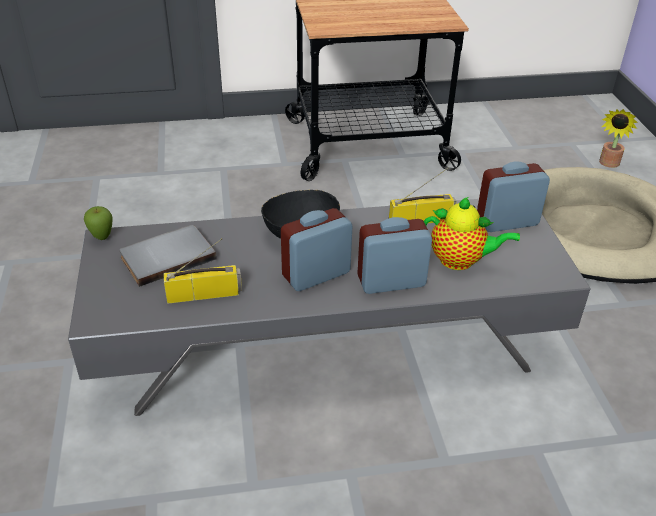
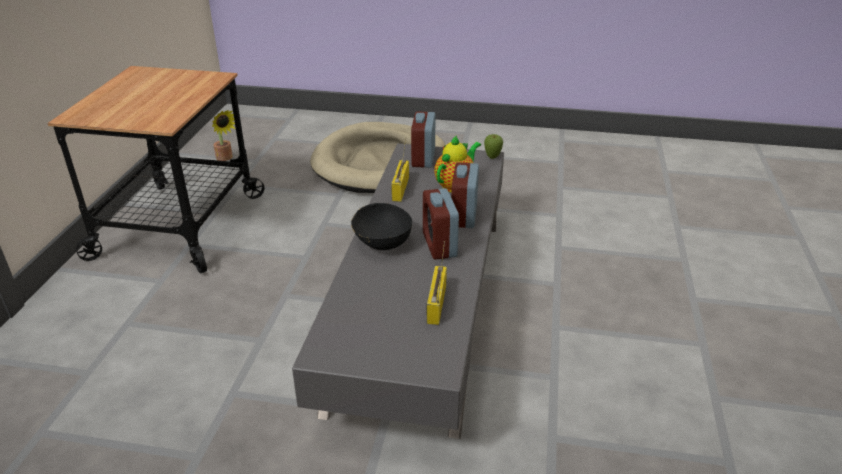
camera: 70 degrees left, 5 degrees down
(102, 238) = (316, 356): apple -> apple (492, 157)
(166, 256) = (372, 317): grey book -> none
(608, 164) = (311, 134): potted plant -> potted plant (226, 158)

